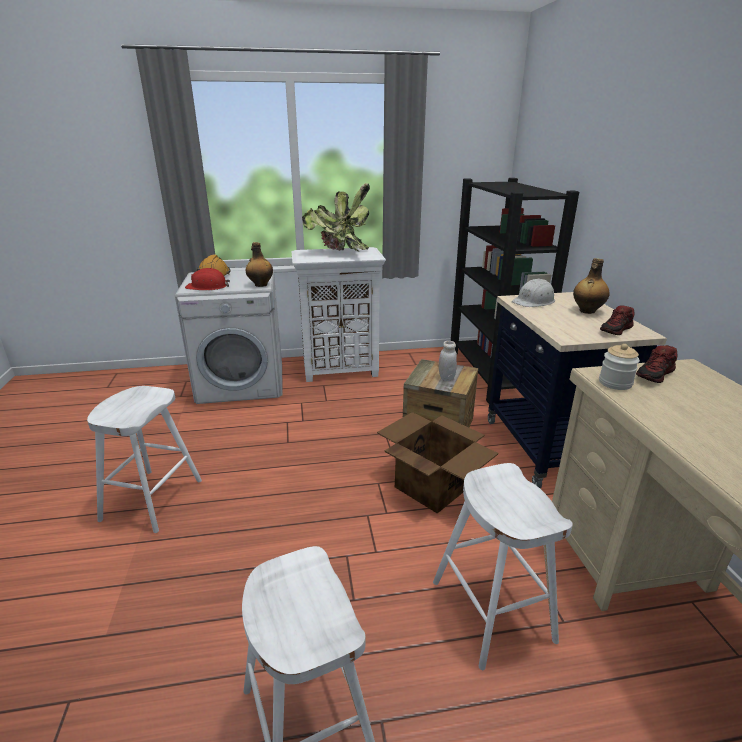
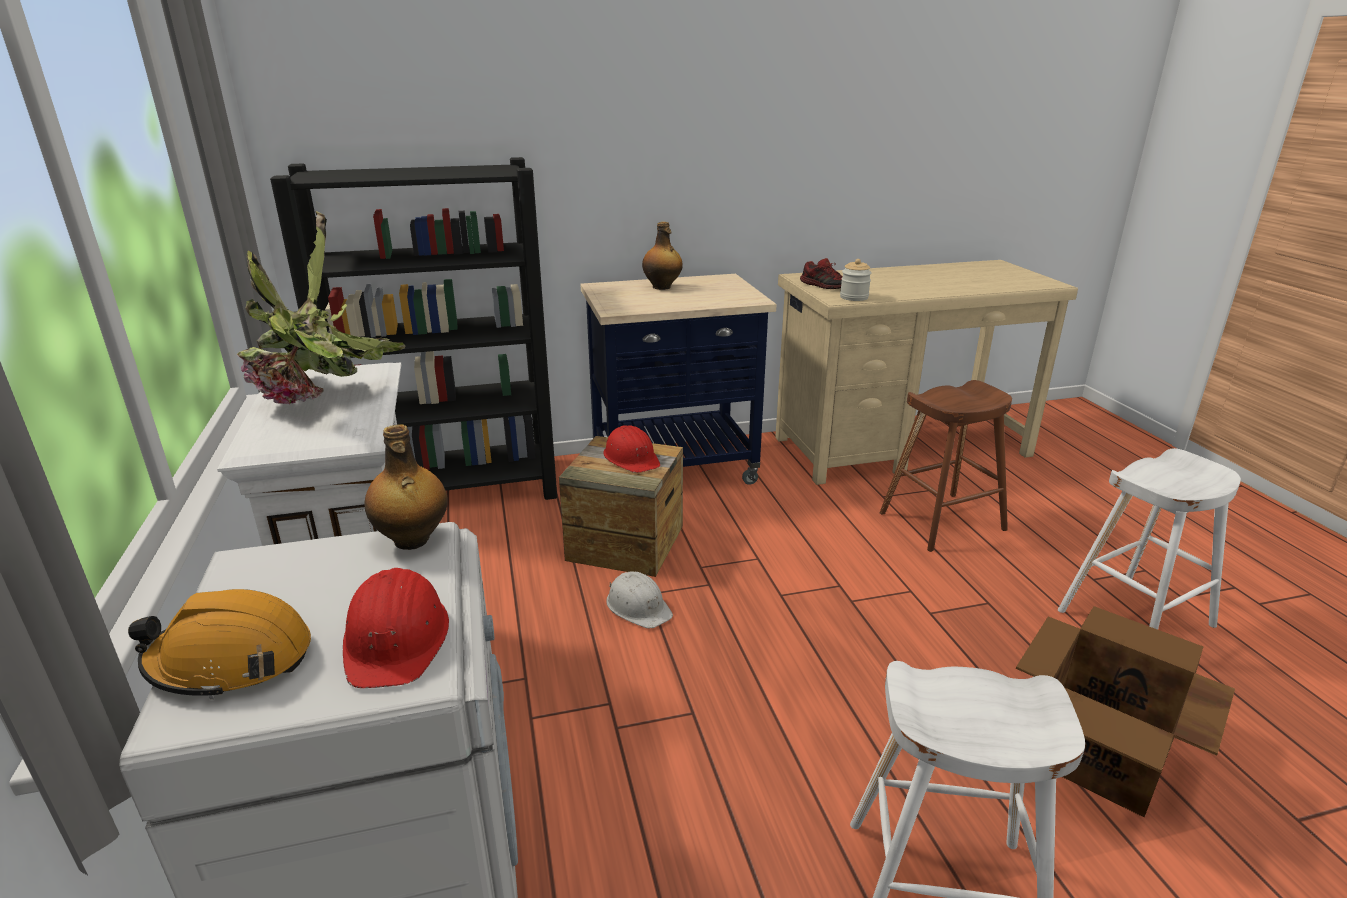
camera: 95 degrees left, 0 degrees up
(432, 485) = (771, 550): cardboard box -> cardboard box (1096, 756)
(446, 378) = (631, 458): white jar -> red hard hat
(492, 611) = (942, 521): white stool -> brown stool
(534, 301) = (626, 303): white hard hat -> white hard hat (638, 606)
(616, 330) = (722, 284): shoe -> none

